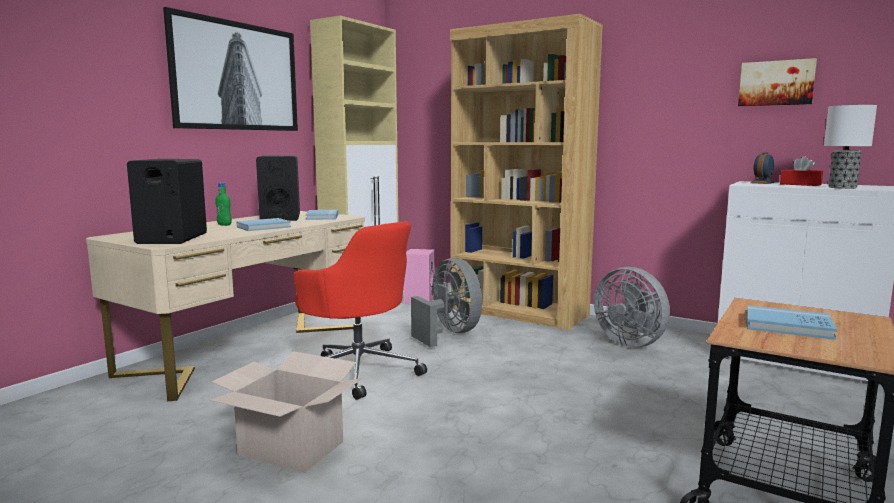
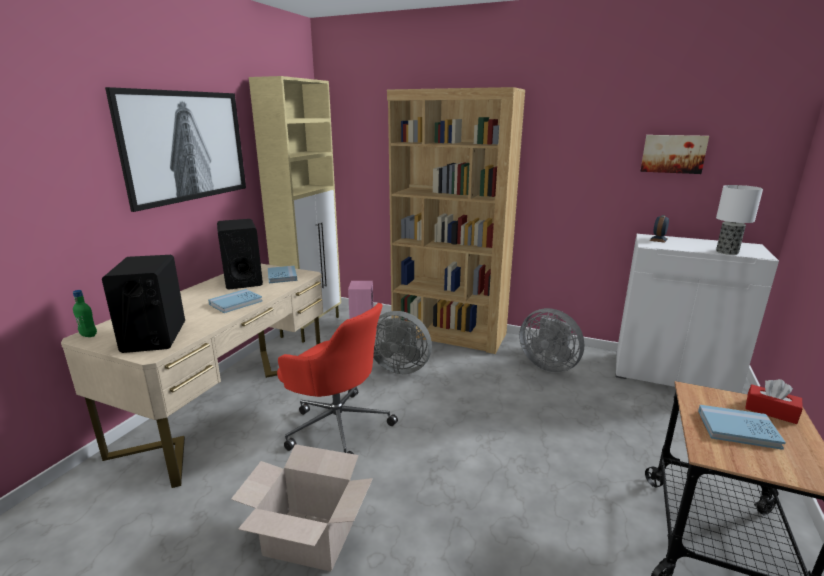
camera: 10 degrees left, 10 degrees up
(224, 225) = (194, 300): green bottle -> green bottle (88, 335)
(448, 334) = (400, 367): grey fan -> grey fan turned 150 degrees clockwise
(800, 184) = (690, 243): red tissue box -> red tissue box (770, 411)

